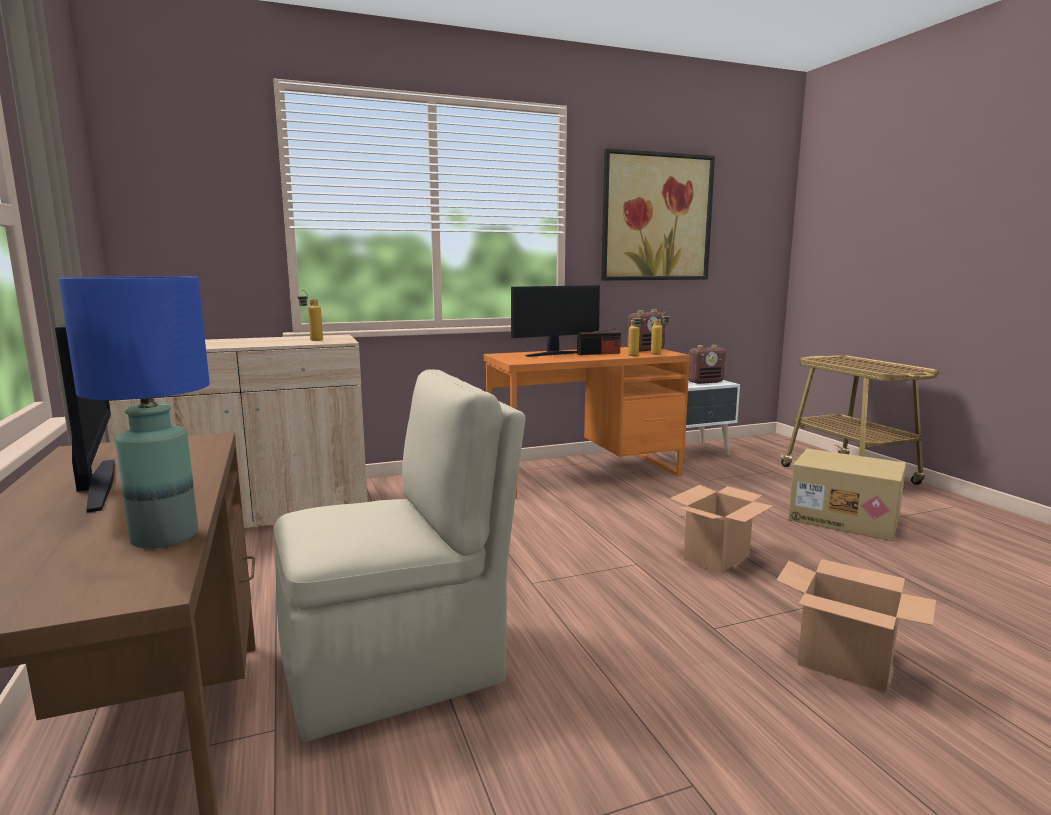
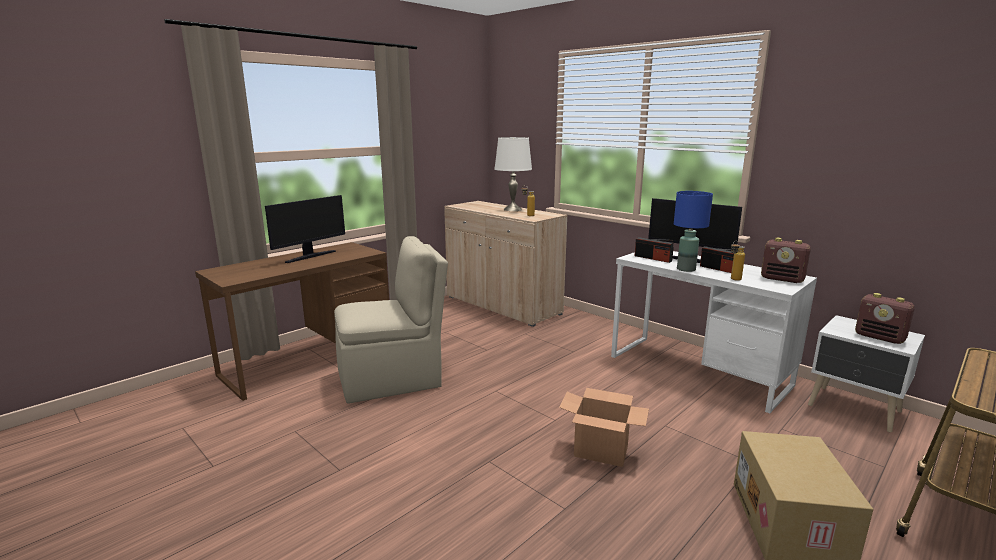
camera: 65 degrees right, 5 degrees up
(165, 536) = (266, 274): blue table lamp -> blue table lamp (686, 269)
(250, 340) = (512, 209): none -> white table lamp
(398, 667) = (393, 379): beige chair -> beige chair turned 60 degrees counterclockwise
(532, 358) = (653, 258): none -> radio
(584, 474) = (698, 371): orange desk -> white desk
(656, 217) = (874, 138): picture -> none
(659, 354) = (768, 285): bottle -> none
(846, 664) = (479, 521): cardboard box -> none

